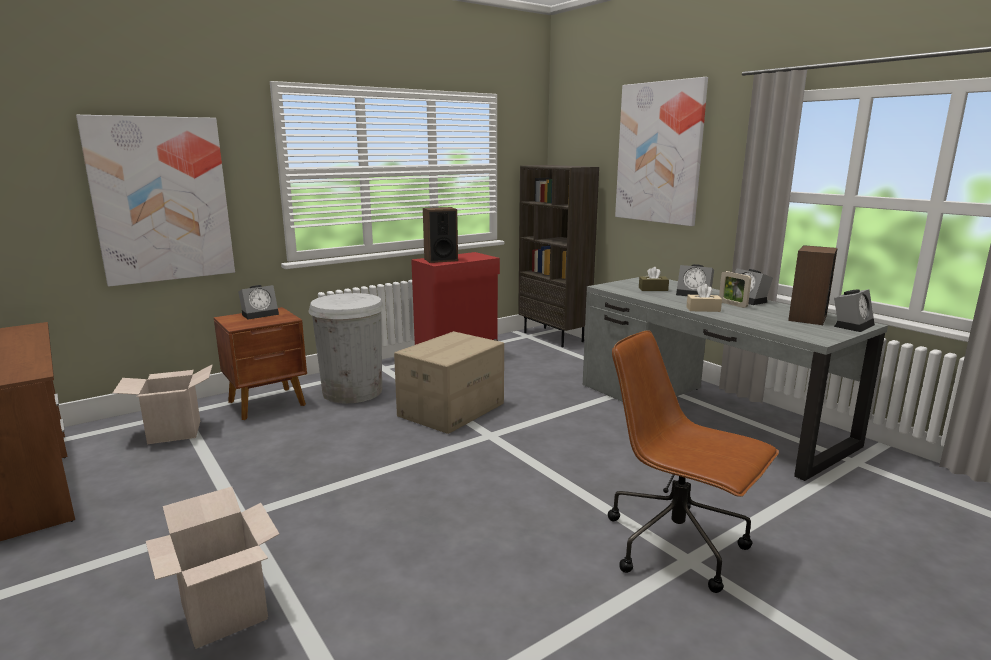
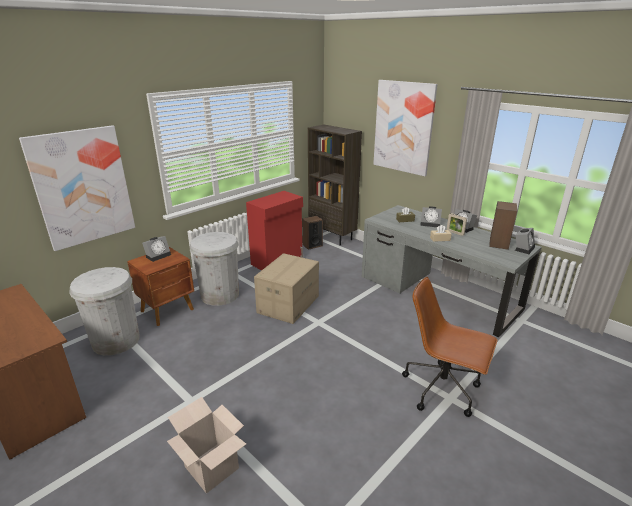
camera: 10 degrees left, 10 degrees up
(174, 432) = (116, 341): cardboard box -> white trash can
(440, 260) = (266, 201): speaker -> speaker (312, 245)

